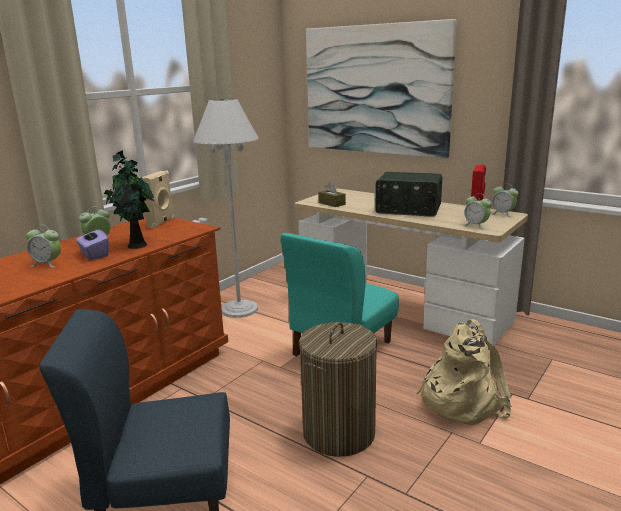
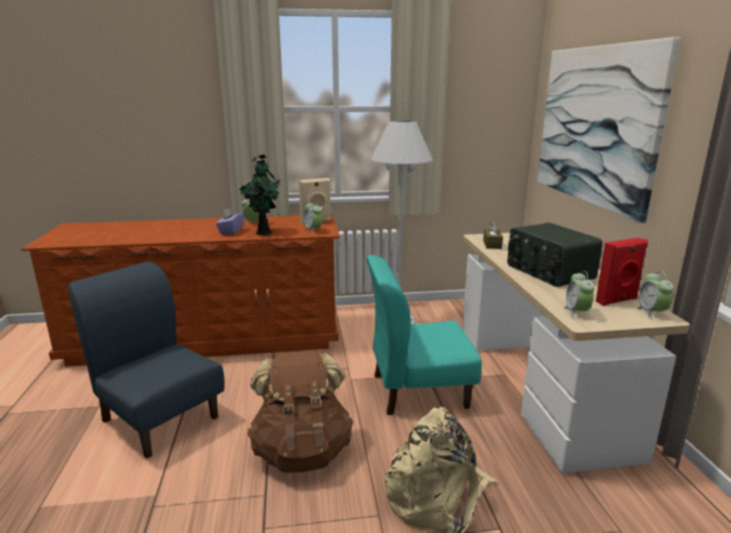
camera: 45 degrees right, 0 degrees up
(47, 264) = (200, 229): alarm clock -> alarm clock (313, 230)
(339, 433) = (302, 451): laundry basket -> brown backpack

